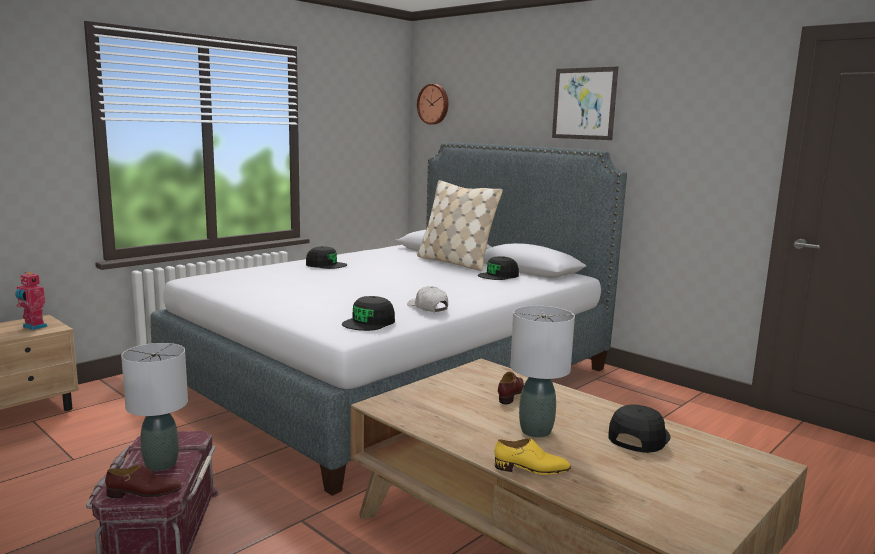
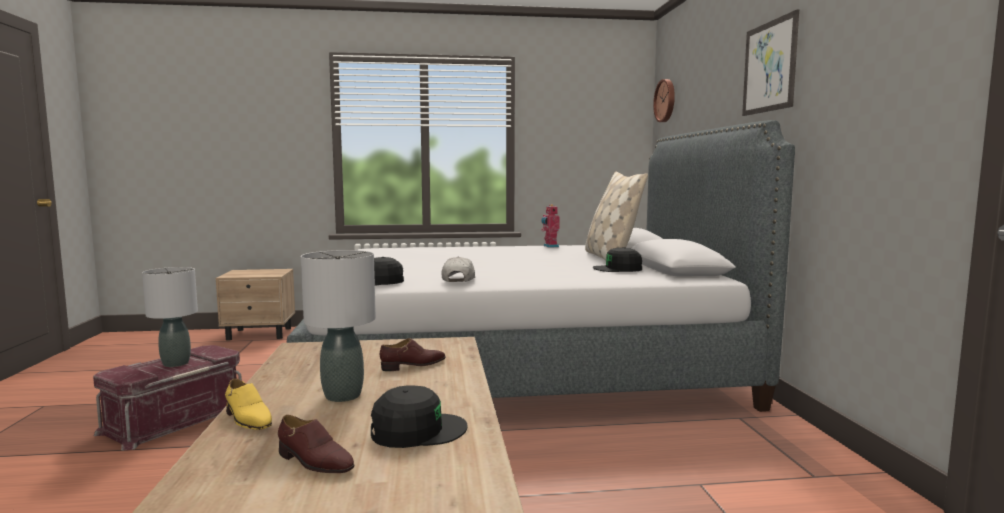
camera: 40 degrees right, 5 degrees down
(33, 327) = (266, 273): toy robot -> toy robot (550, 246)
(144, 493) = (124, 374): brown shoe -> brown shoe (314, 462)
(326, 265) = (485, 249): black cap -> none

